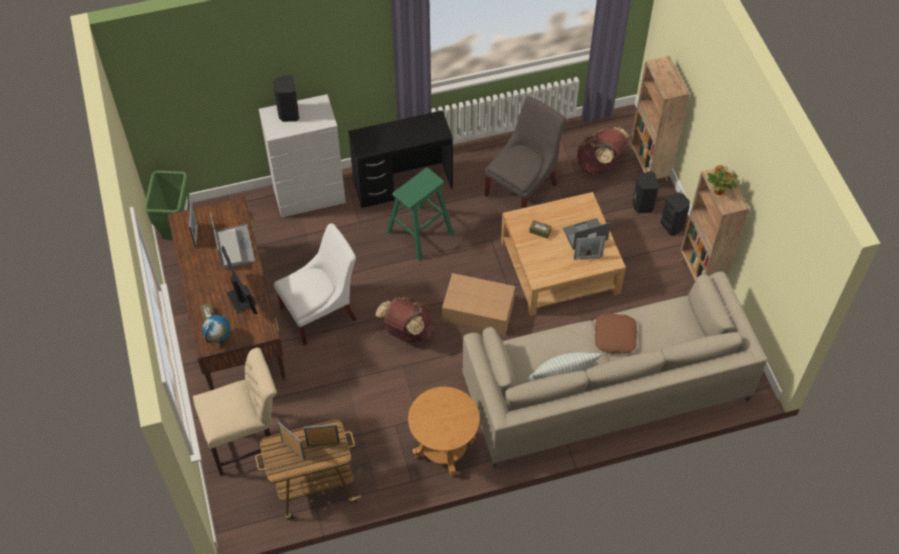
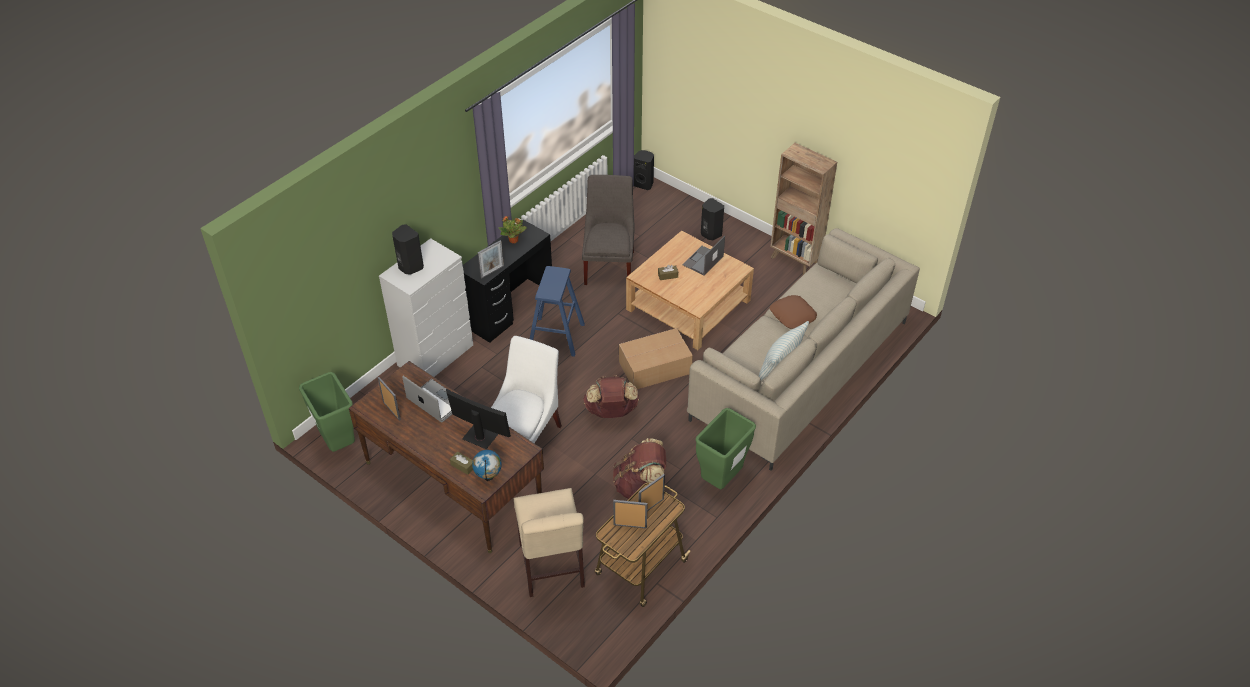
camera: 35 degrees left, 10 degrees down
(247, 441) = (552, 569): beige chair -> beige chair turned 135 degrees clockwise
(419, 233) = (556, 337): green stool -> blue stool
(444, 450) = (721, 480): brown side table -> green trash can
(587, 257) = (720, 275): picture frame -> picture frame (492, 271)
(599, 164) = (653, 222): brown backpack -> brown backpack (640, 486)
(648, 168) = (691, 208): brown bookcase -> none
(672, 226) = (745, 237): black speaker -> black speaker (644, 184)
(719, 191) = (806, 160): potted plant -> potted plant (514, 240)

